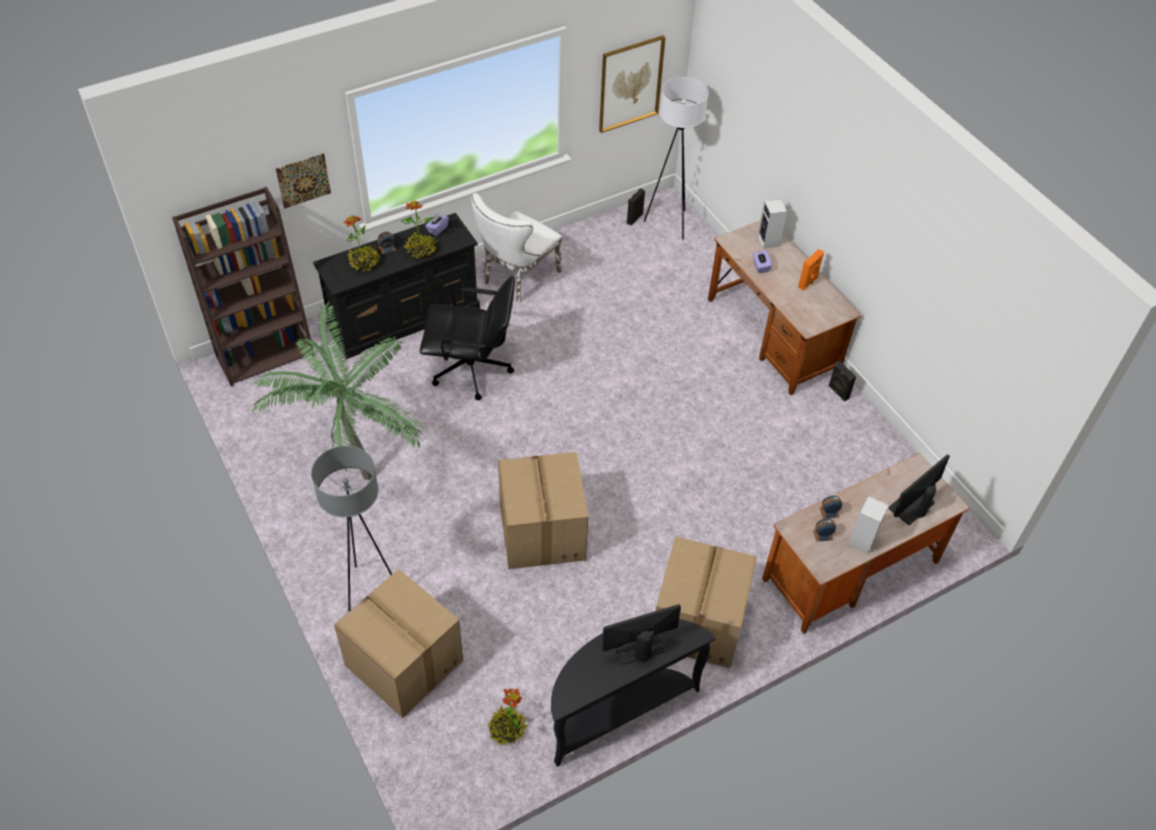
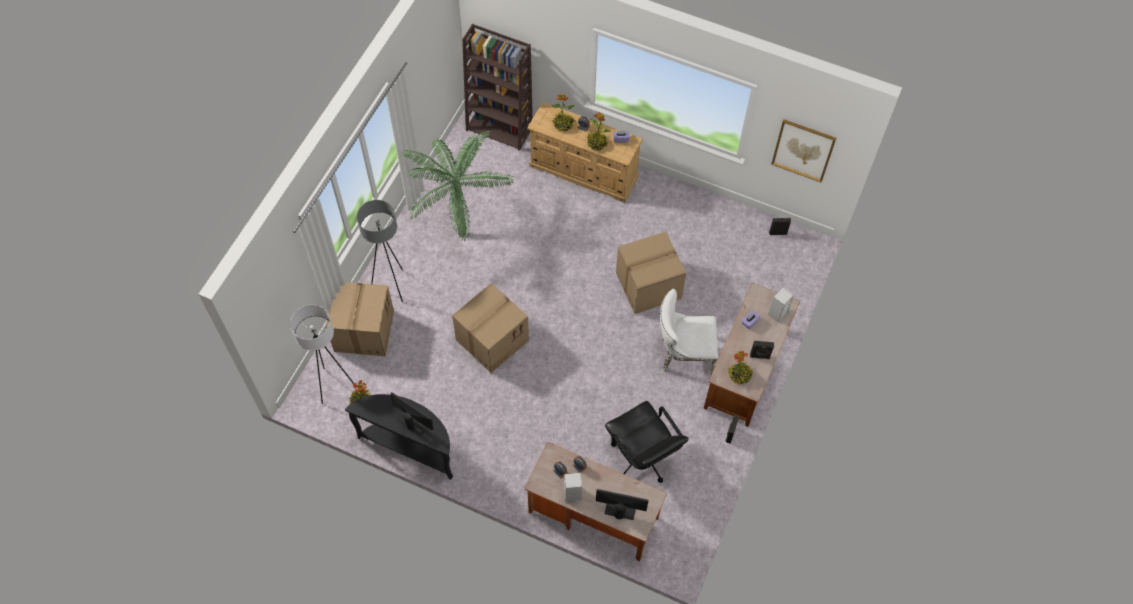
camera: 55 degrees right, 10 degrees up
(303, 180) = (555, 55): picture -> none
(405, 317) = (584, 172): black dresser -> beige dresser
(472, 370) = (575, 231): black office chair -> black office chair (642, 457)
(517, 278) = (665, 205): white chair -> white chair (683, 354)
(669, 223) = (792, 255): white floor lamp -> white floor lamp (333, 385)
(699, 624) = (494, 455): cardboard box -> cardboard box (648, 286)
(808, 283) = (759, 356): orange speaker -> black speaker
(818, 310) = (739, 375): none -> potted plant

